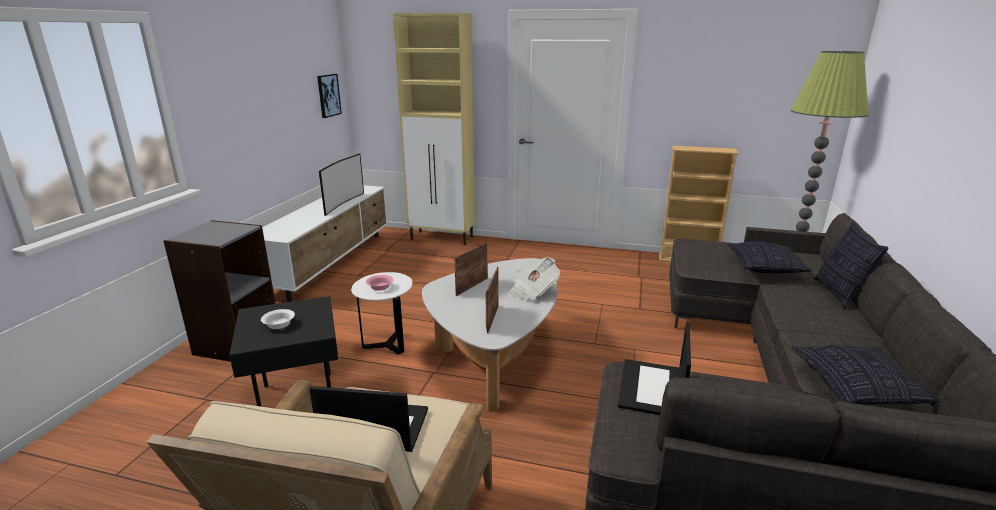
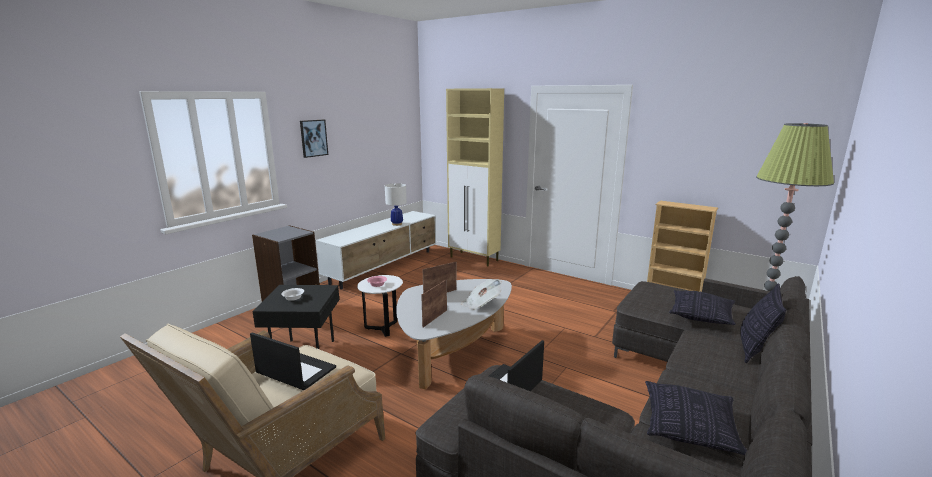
camera: 20 degrees right, 5 degrees down
(328, 95) = (402, 146): picture -> picture (313, 138)
(342, 203) = (397, 224): television -> white table lamp

